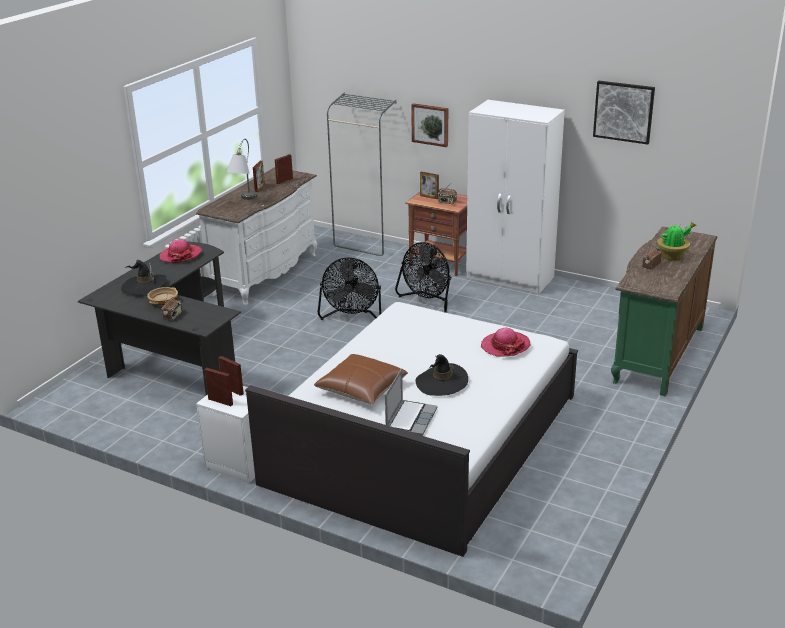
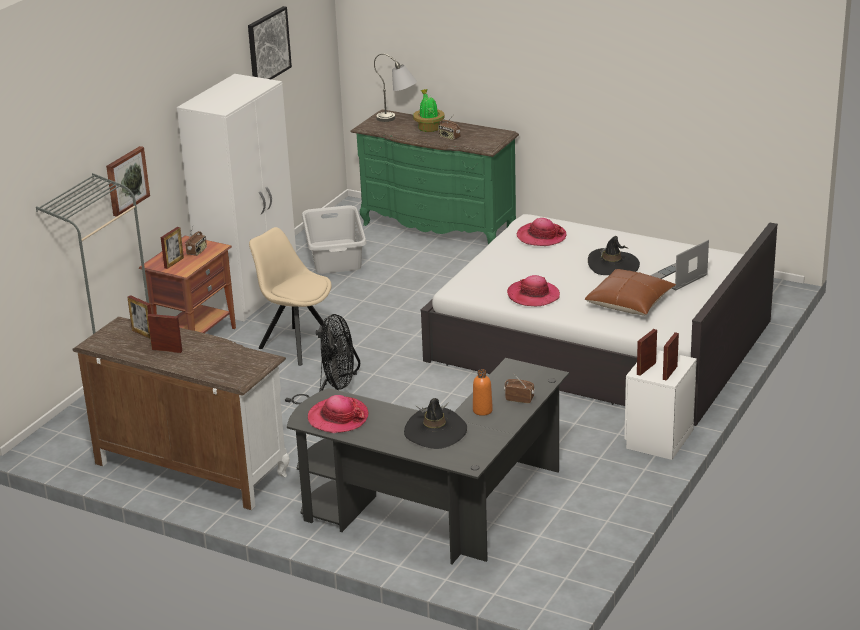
camera: 90 degrees left, 0 degrees up
(163, 302) = (482, 410): beige bowl -> orange bottle
(244, 200) = (213, 357): grey table lamp -> grey table lamp (398, 119)
(384, 341) = (533, 295): none -> hat
(411, 418) = (678, 278): laptop -> laptop turned 60 degrees counterclockwise
(427, 299) = (297, 345): black fan -> beige chair
(585, 307) = (334, 257): none -> grey laundry basket

